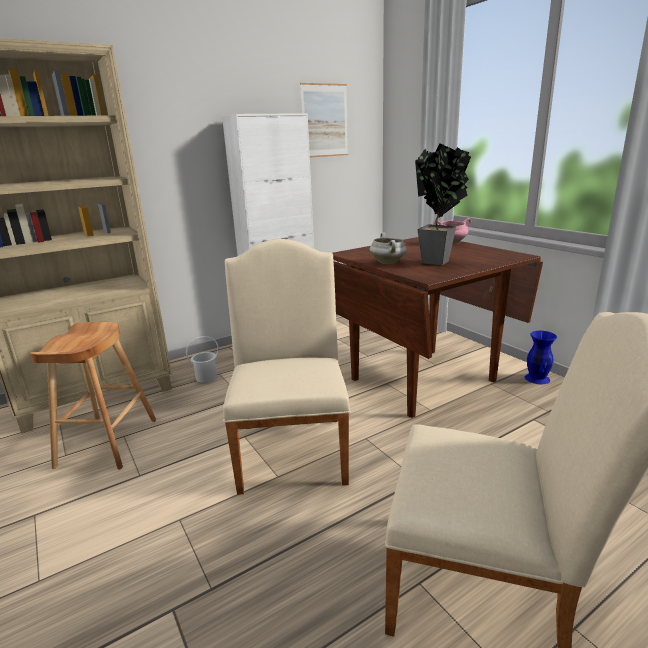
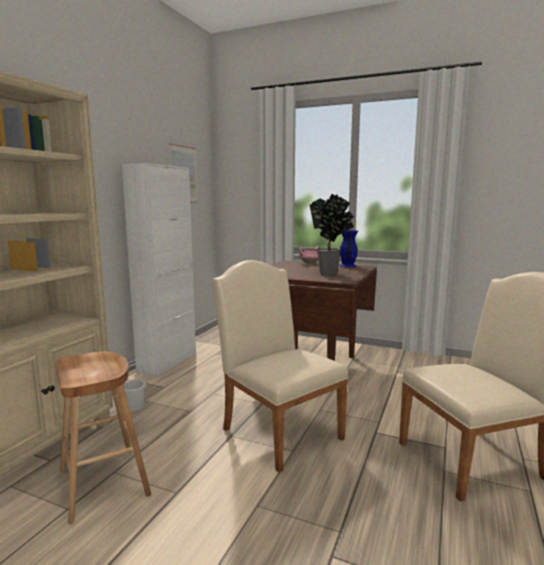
camera: 35 degrees left, 10 degrees down
(388, 263) = (301, 276): white cooking pot -> none
(536, 378) = (373, 350): blue vase -> blue vase (347, 266)

